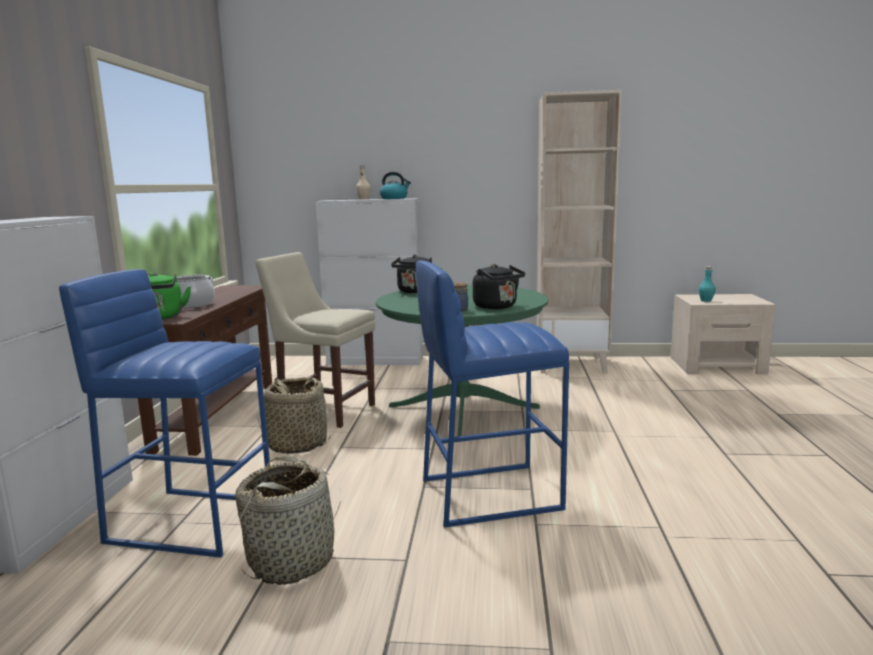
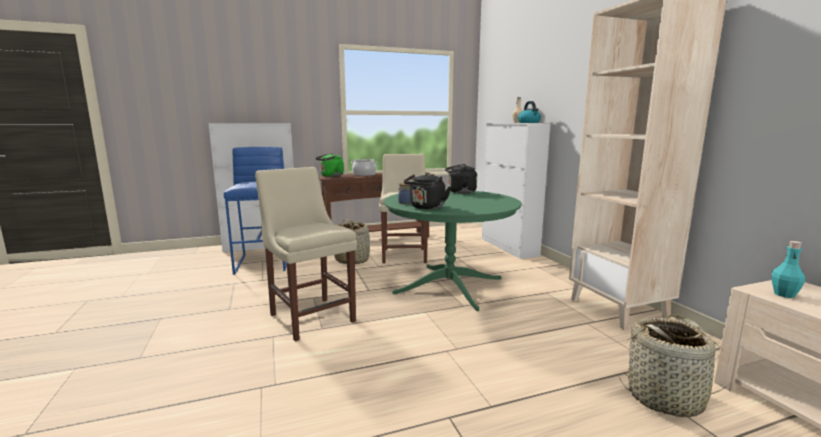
camera: 65 degrees right, 0 degrees up
(292, 560) = (229, 287): basket -> basket (665, 397)
(488, 493) = (310, 316): blue stool -> beige chair

